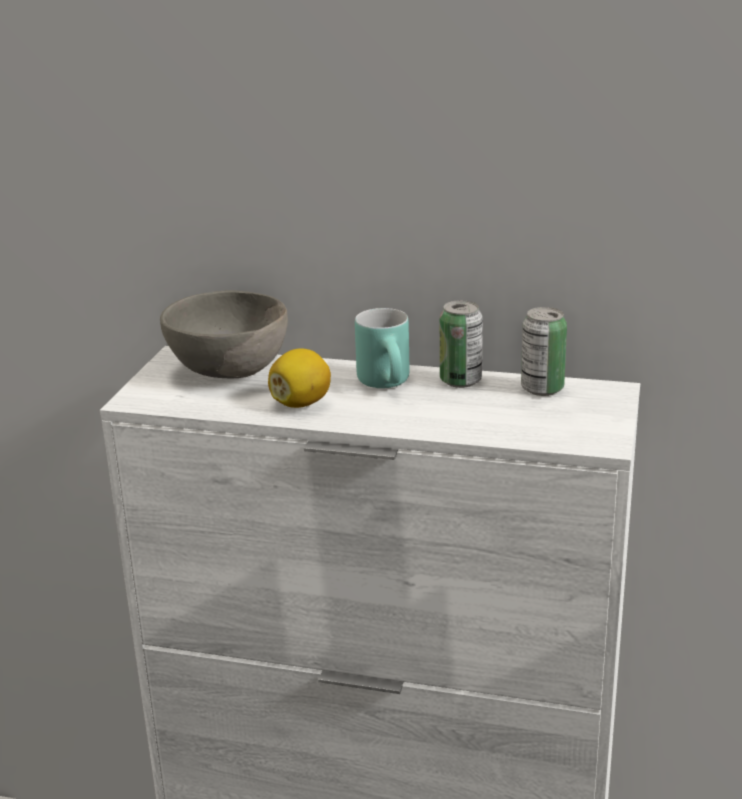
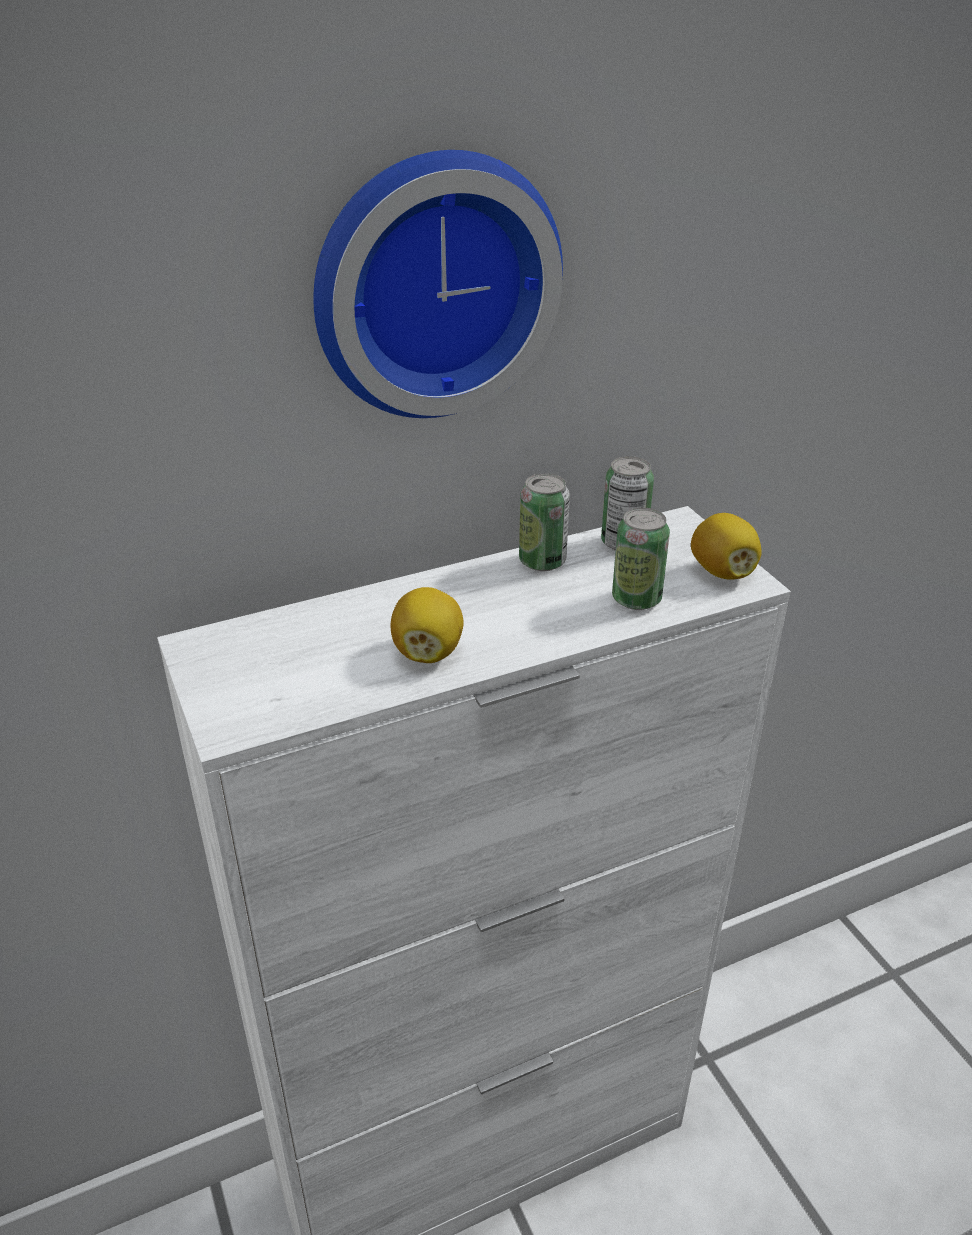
camera: 40 degrees left, 10 degrees up
(230, 373) = (293, 644): grey bowl -> none
(390, 384) = (484, 592): turquoise mug -> none
(394, 123) = (433, 284): none -> wall clock
(492, 423) = (636, 599): none -> can
(591, 429) = (722, 572): none -> lemon

